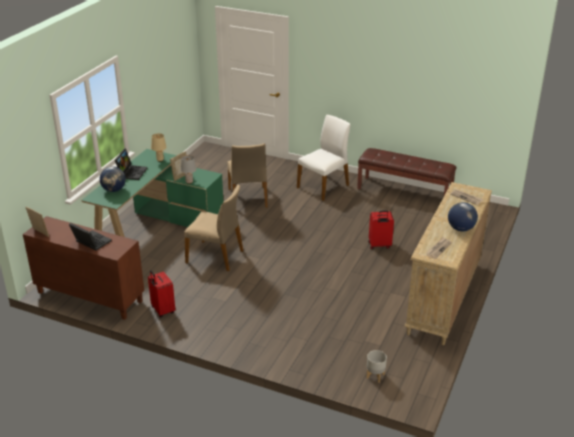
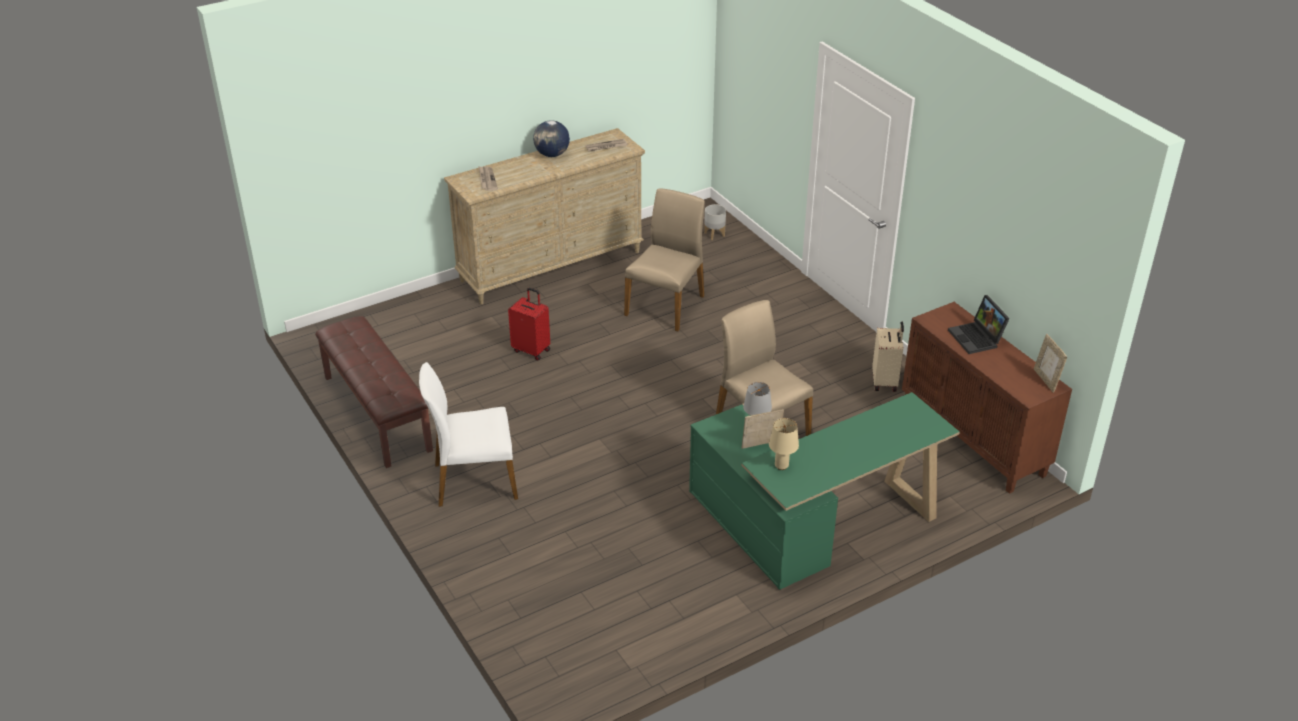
camera: 145 degrees left, 5 degrees up
(114, 190) = (897, 430): globe -> none
(131, 172) = (848, 457): laptop -> none
(162, 310) = (885, 381): red suitcase -> beige suitcase
(248, 198) = (617, 512): beige chair -> beige chair (666, 305)

